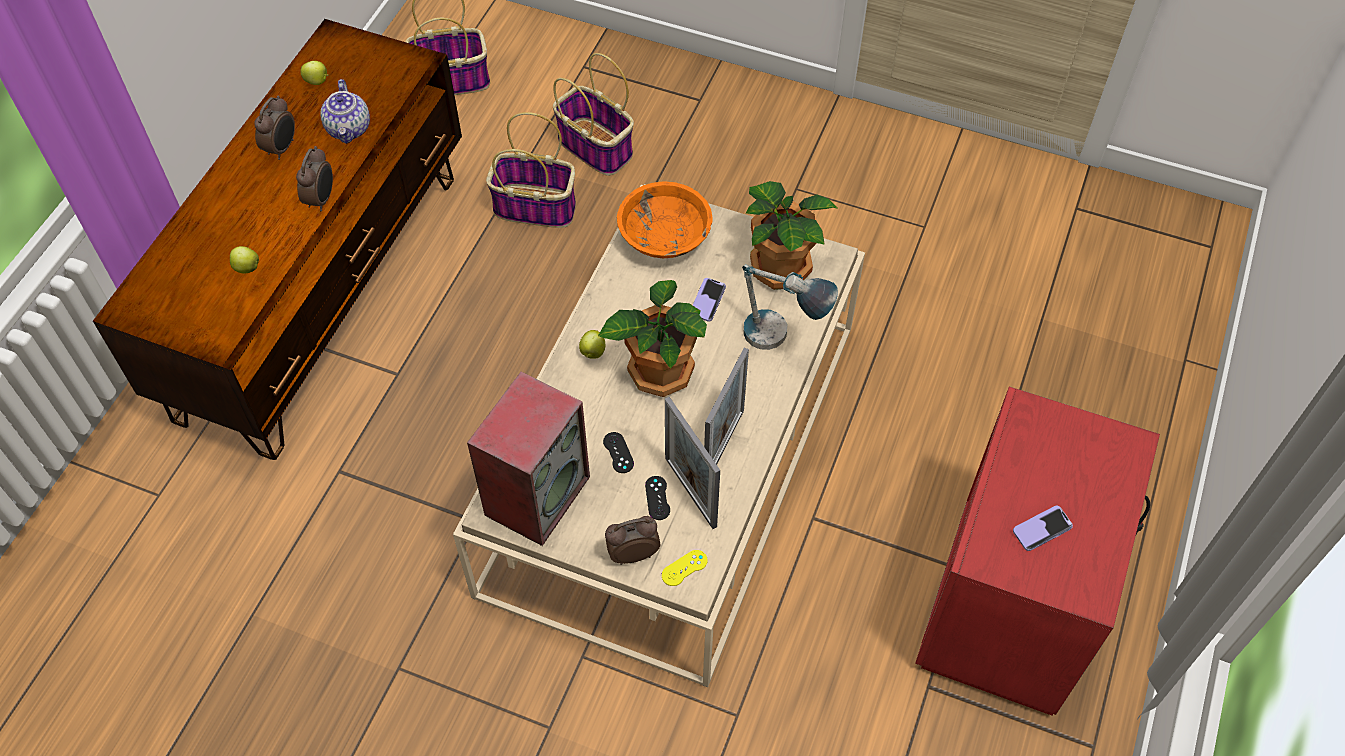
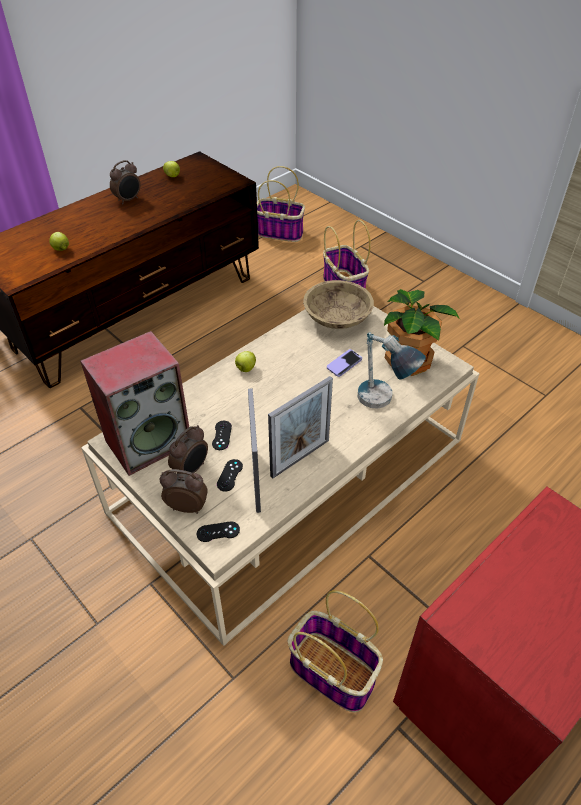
camera: 25 degrees right, 10 degrees down
(321, 199) = (130, 229): alarm clock -> alarm clock (191, 469)
(349, 129) = (173, 201): teapot -> none
(536, 207) = (289, 306): basket -> basket (334, 672)
(658, 371) = (283, 395): potted plant -> none
(664, 237) = (337, 319): orange bowl -> beige bowl
(684, 568) = (218, 532): yellow game controller -> black game controller
(1042, 529) = (526, 615): phone -> none

